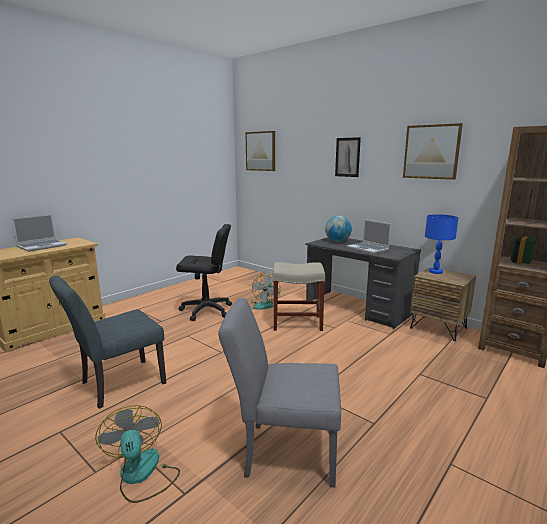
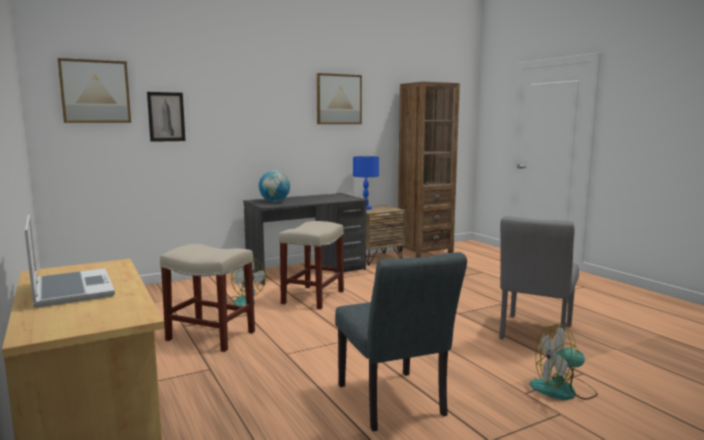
camera: 70 degrees left, 5 degrees down
(206, 310) = (212, 336): black office chair -> beige stool
(347, 157) = (251, 103): picture -> picture (166, 117)
(368, 249) = (320, 199): laptop -> none

